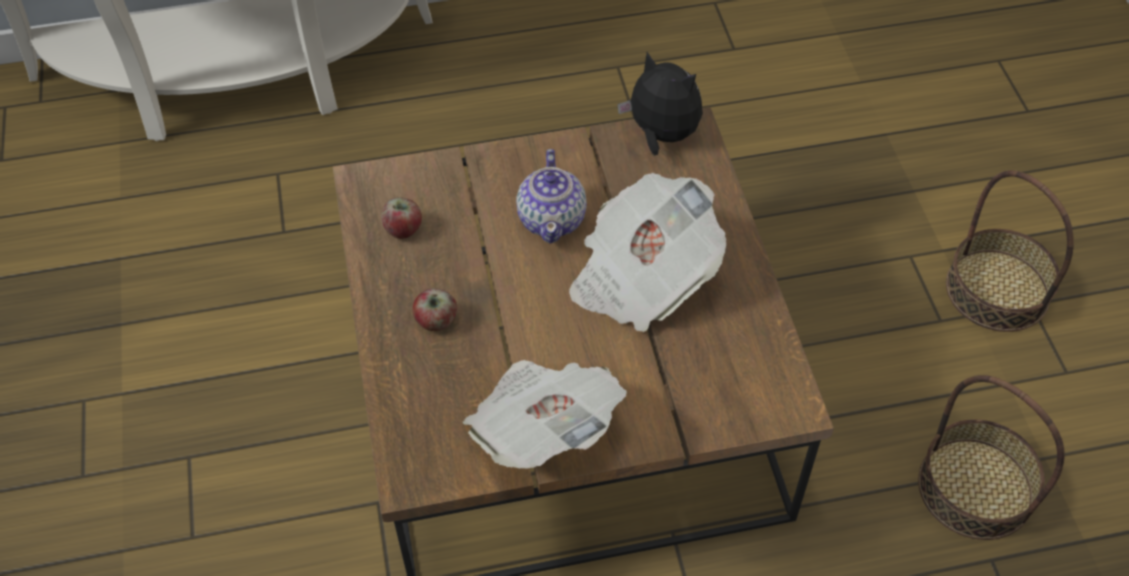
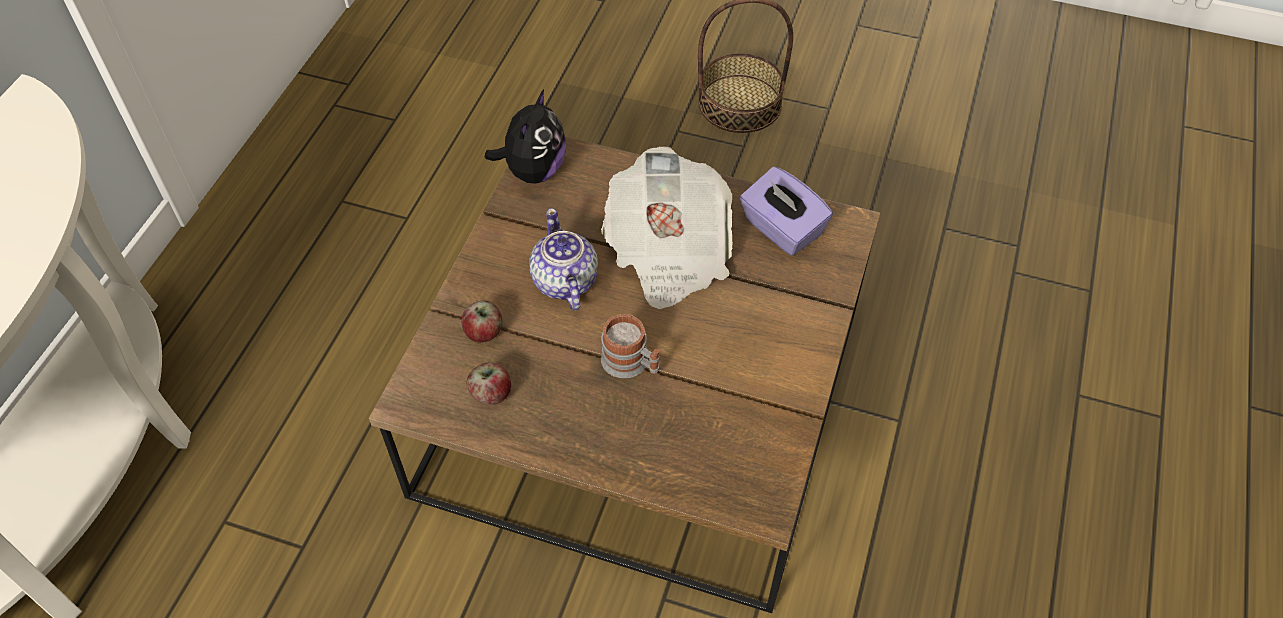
camera: 60 degrees left, 0 degrees up
(436, 321) = (613, 414): apple -> apple (484, 333)
(498, 308) = (631, 363): none -> mug
(543, 429) = (773, 388): newspaper -> none
(552, 219) = (564, 282): teapot -> teapot turned 135 degrees counterclockwise
(661, 135) = (533, 171): plush toy -> plush toy turned 135 degrees clockwise
(741, 352) = (781, 229): none -> purple tissue box
(974, 488) = (886, 205): basket -> none

